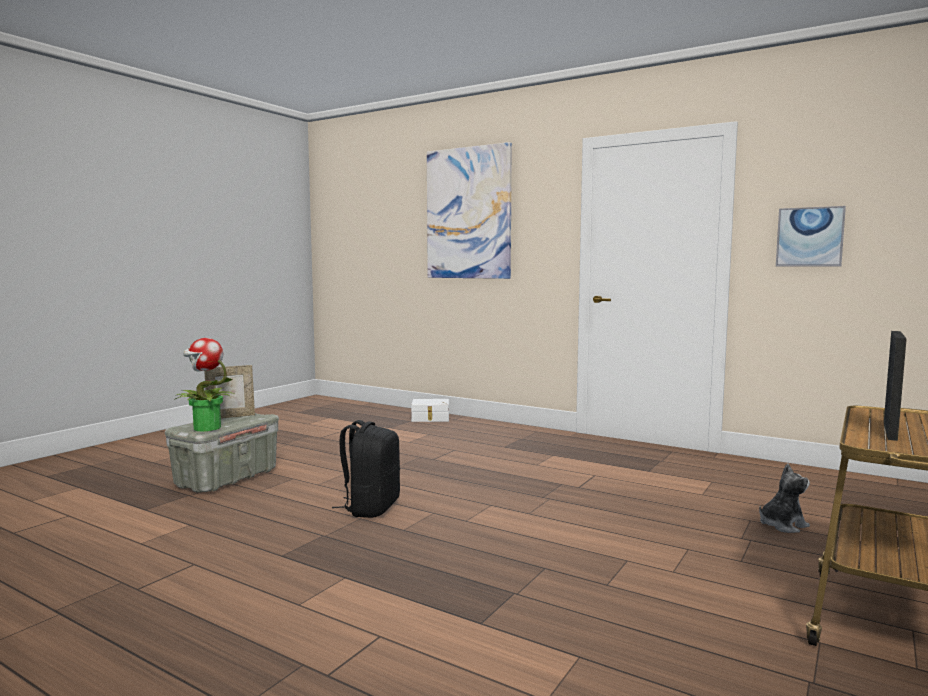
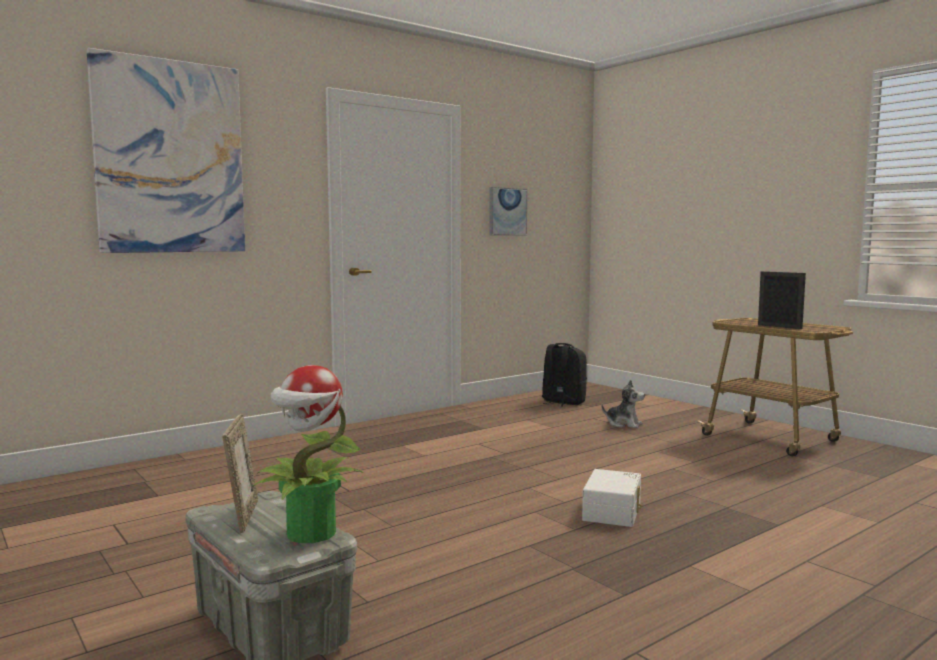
camera: 70 degrees left, 0 degrees up
(370, 508) = (499, 537): black backpack -> black backpack (562, 402)
(430, 418) = (155, 470): white storage box -> white storage box (614, 511)
(782, 525) = (624, 424): plush toy -> plush toy turned 120 degrees clockwise

